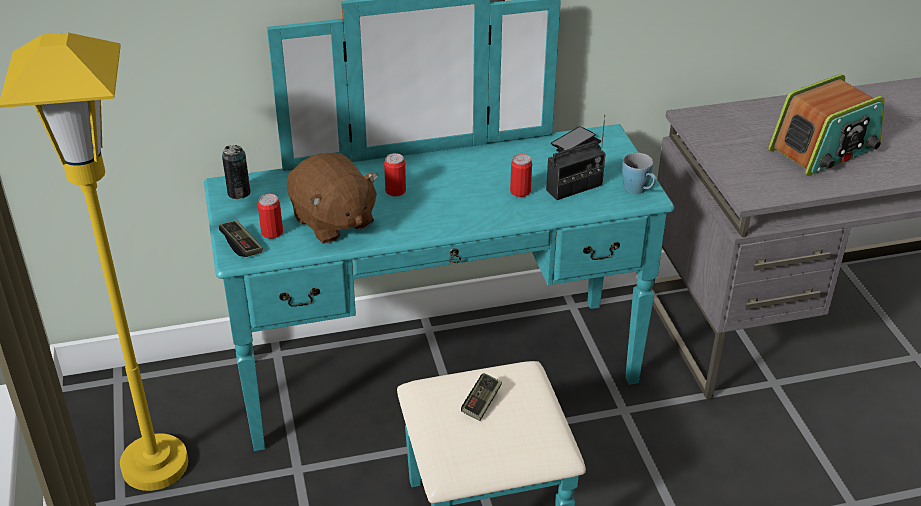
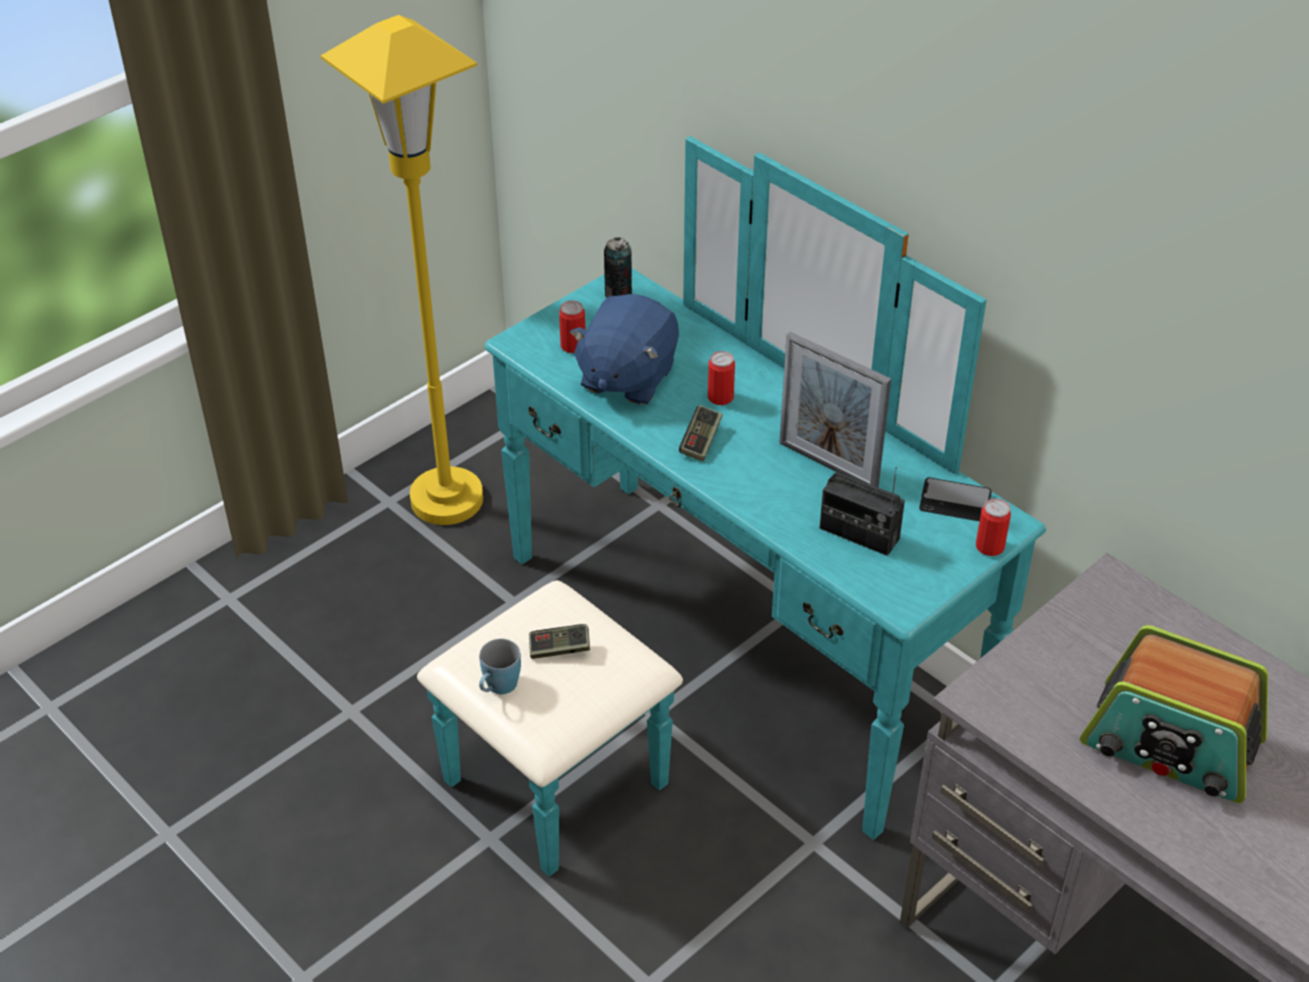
camera: 60 degrees right, 5 degrees up
(241, 245) = (536, 336): game controller -> game controller (701, 441)
(333, 221) = (626, 377): brown plush toy -> blue plush toy
(502, 175) = (828, 465): none -> picture frame
(520, 191) = (809, 492): can -> can (990, 547)
(639, 190) = (906, 592): blue mug -> blue mug (498, 688)

